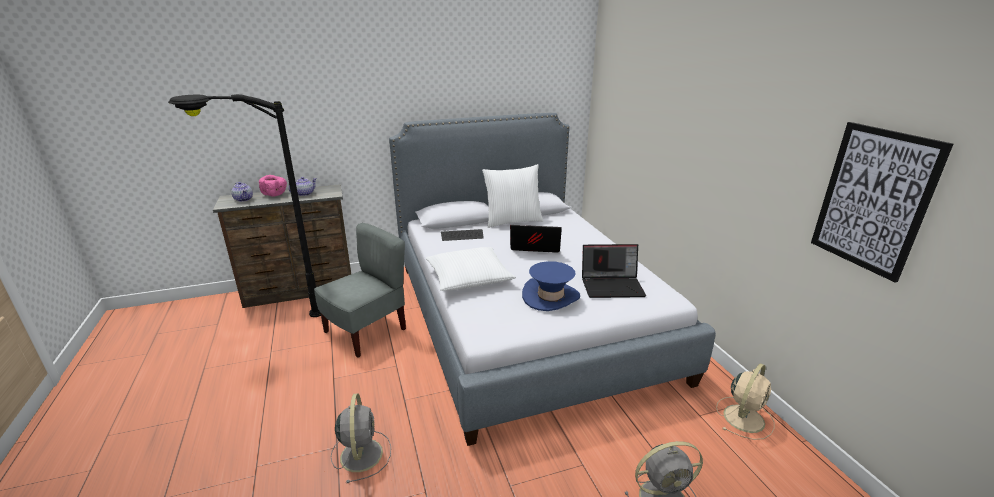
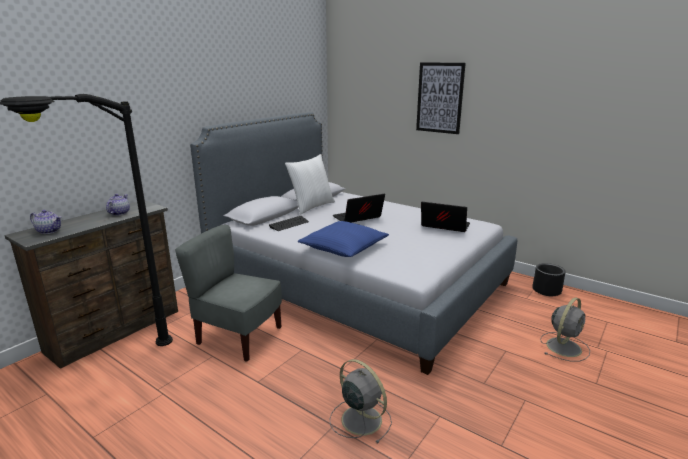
camera: 35 degrees left, 5 degrees down
(275, 194) = (81, 220): pink bowl -> none
(366, 331) = (238, 337): grey chair -> grey chair turned 75 degrees counterclockwise
(468, 277) = (343, 247): white pillow -> blue pillow
(550, 297) = (420, 242): blue hat -> none
(612, 286) = (444, 226): laptop -> laptop turned 120 degrees counterclockwise
(744, 417) = (546, 290): beige fan -> black planter
(873, 200) = (604, 124): picture -> picture (440, 98)

